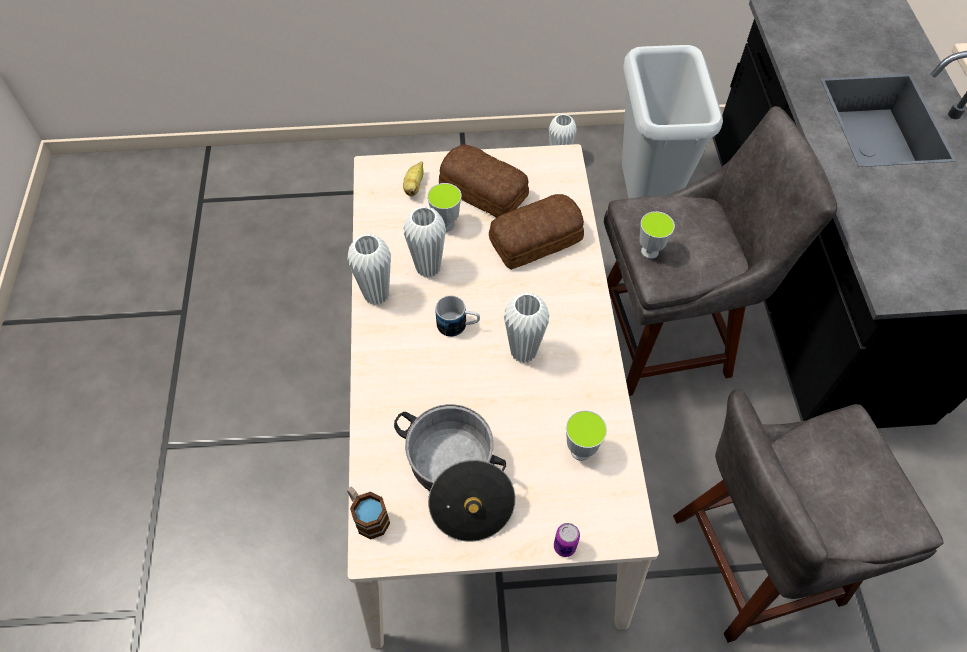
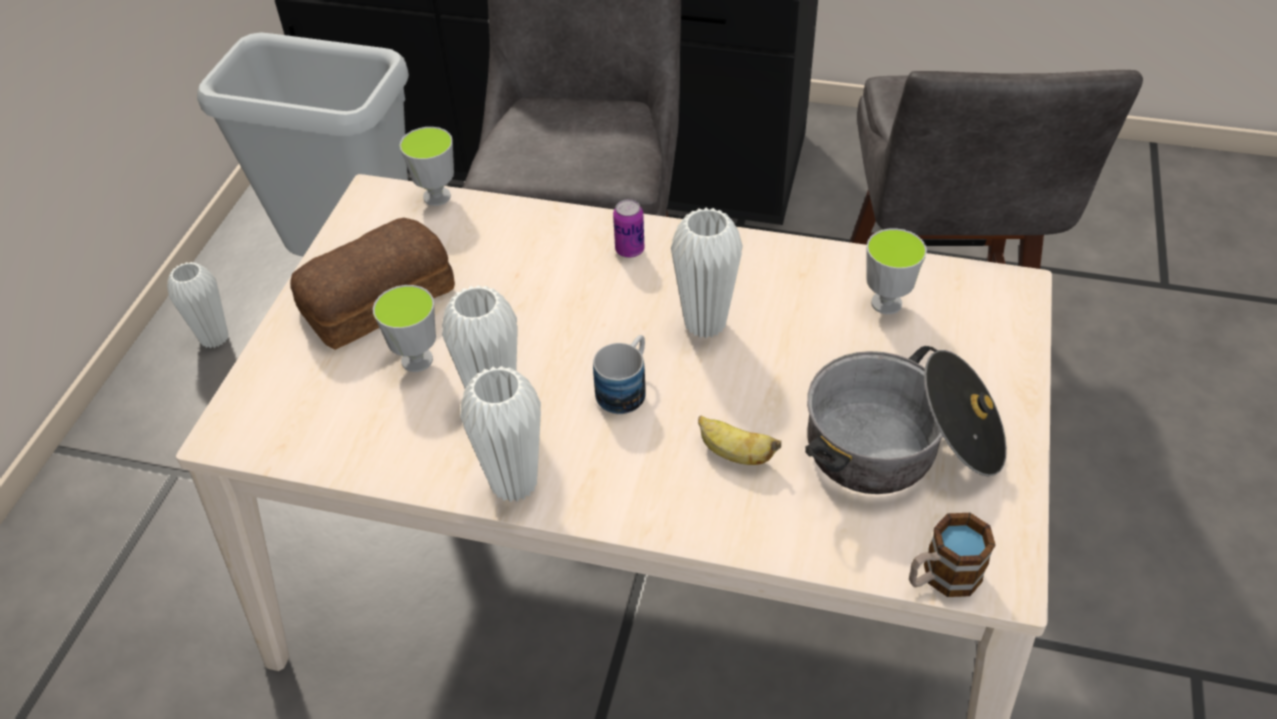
camera: 70 degrees left, 10 degrees down
(414, 186) = (307, 384): banana -> banana (734, 454)
(537, 241) = (512, 261): bread -> none
(564, 546) = (1026, 354): can -> can (629, 250)
(649, 251) = (576, 173): cup -> cup (437, 197)

